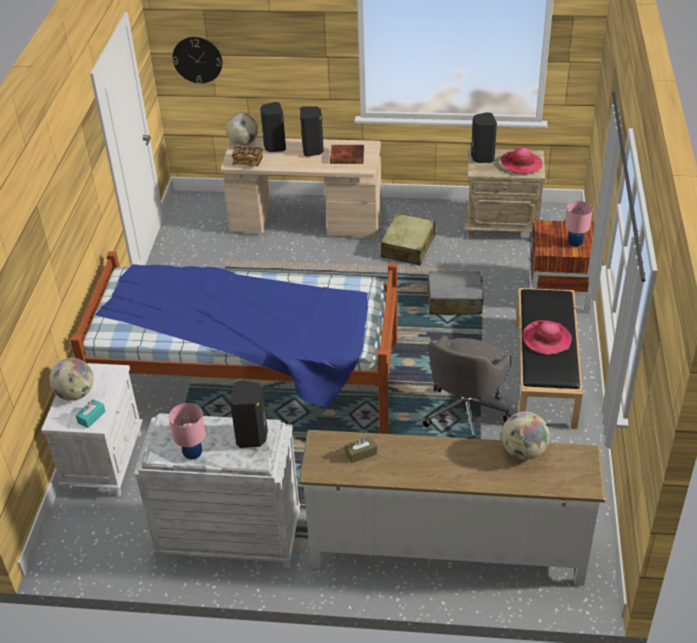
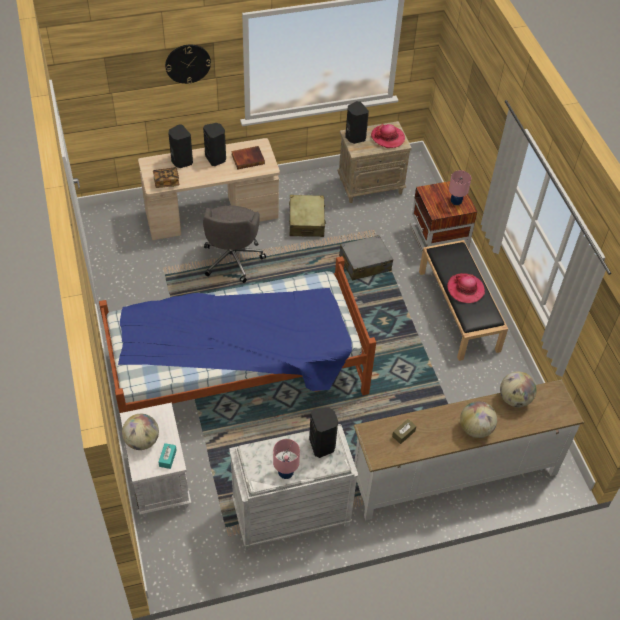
camera: 25 degrees left, 10 degrees up
(197, 59) = (100, 99): wall clock -> wall clock (188, 63)
(243, 143) = (152, 163): globe -> globe (475, 429)
(465, 414) = (417, 361): grey office chair -> grey office chair (232, 260)

